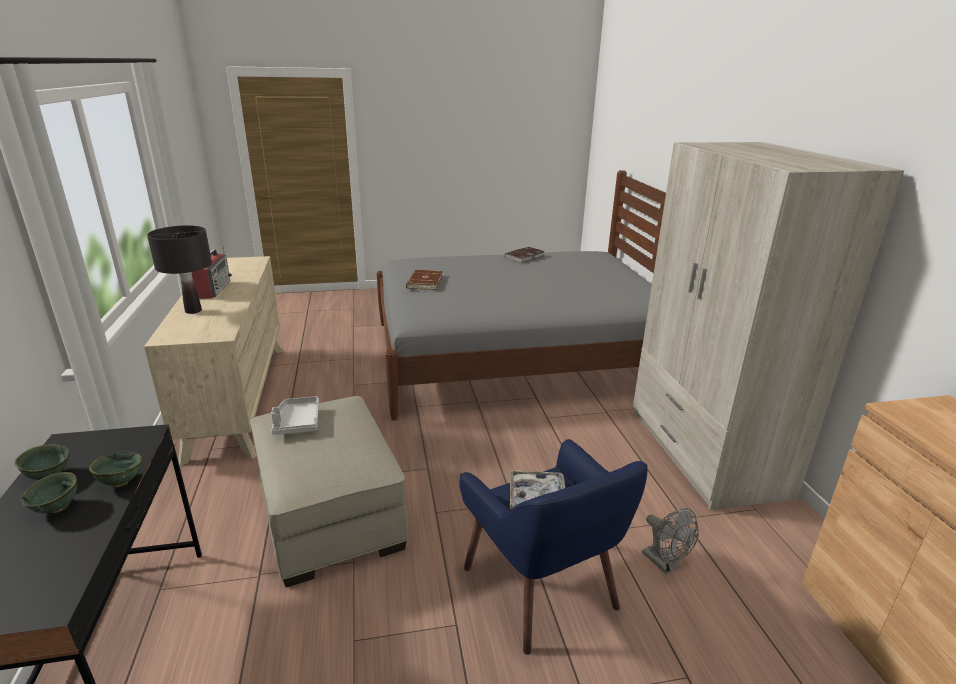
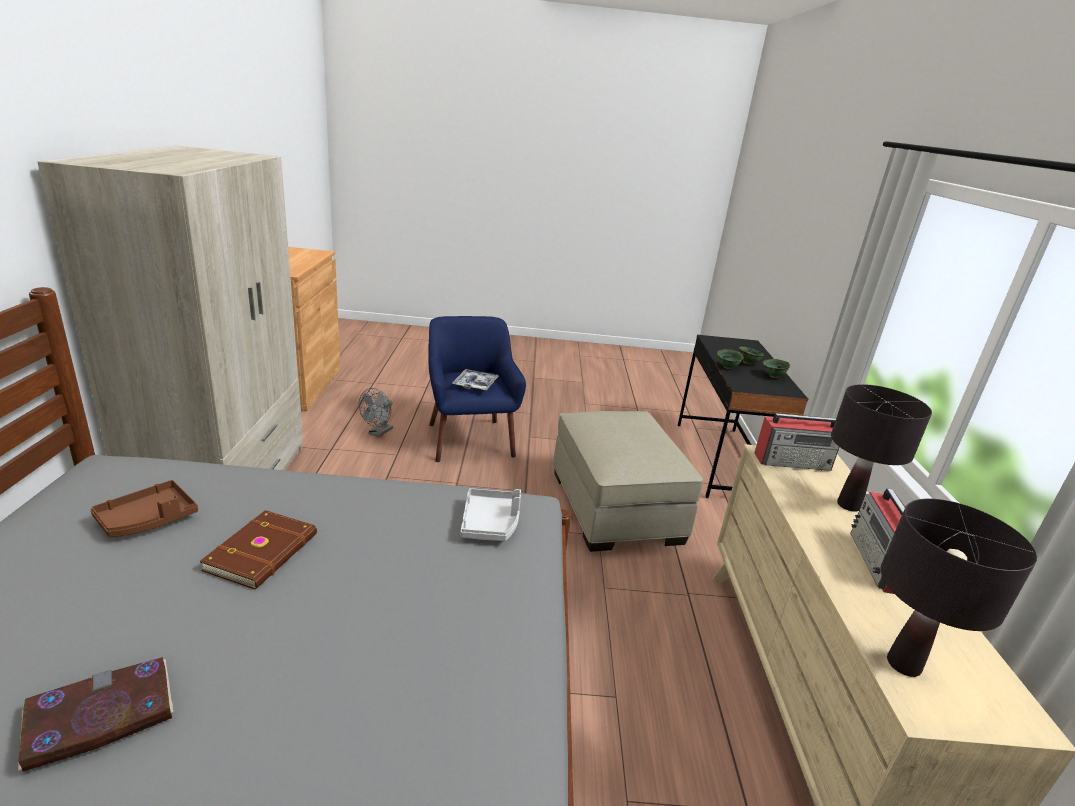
camera: 170 degrees left, 0 degrees up
(201, 332) = (793, 462): none -> radio
(250, 266) = (903, 664): none -> black table lamp
(297, 422) = (652, 448): grey tray -> grey tray (491, 523)
(424, 282) = (482, 604): brown book -> brown book (264, 552)
(594, 286) = (148, 519): none -> brown tray
(665, 564) = (378, 433): grey fan -> grey fan turned 135 degrees counterclockwise

